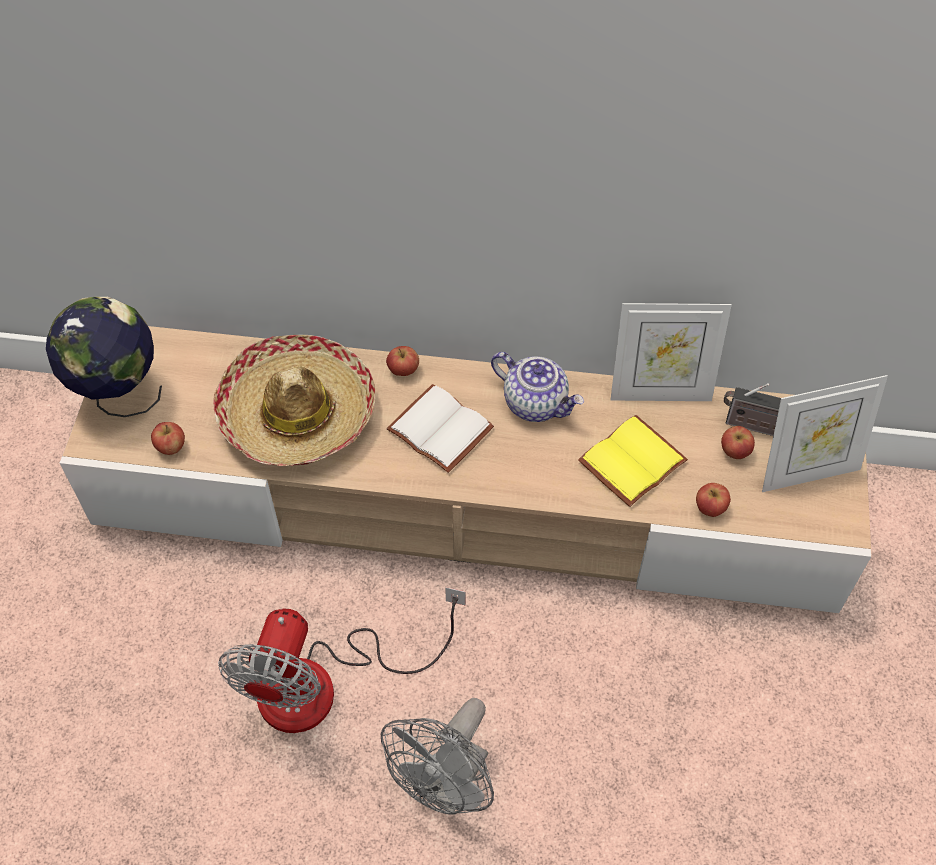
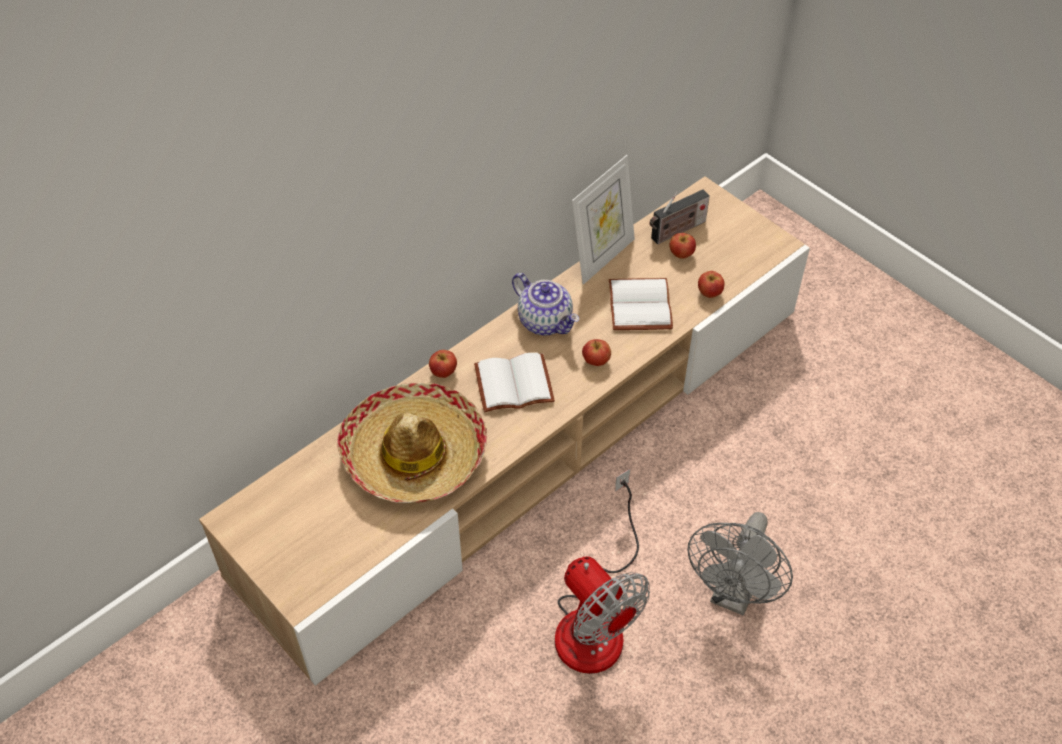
camera: 50 degrees left, 5 degrees down
(119, 394) = (276, 554): globe -> none
(171, 447) = (362, 549): apple -> apple (596, 361)
(447, 786) = (733, 595): grey fan -> grey fan turned 45 degrees clockwise
(536, 403) = (546, 321): teapot -> teapot turned 60 degrees clockwise
(633, 464) = (642, 306): yellow book -> white book
(807, 471) = (727, 233): picture frame -> none

